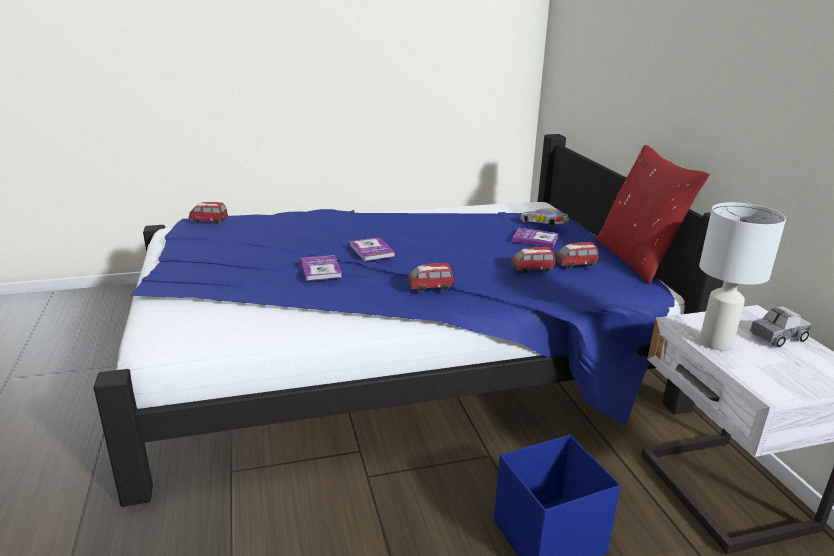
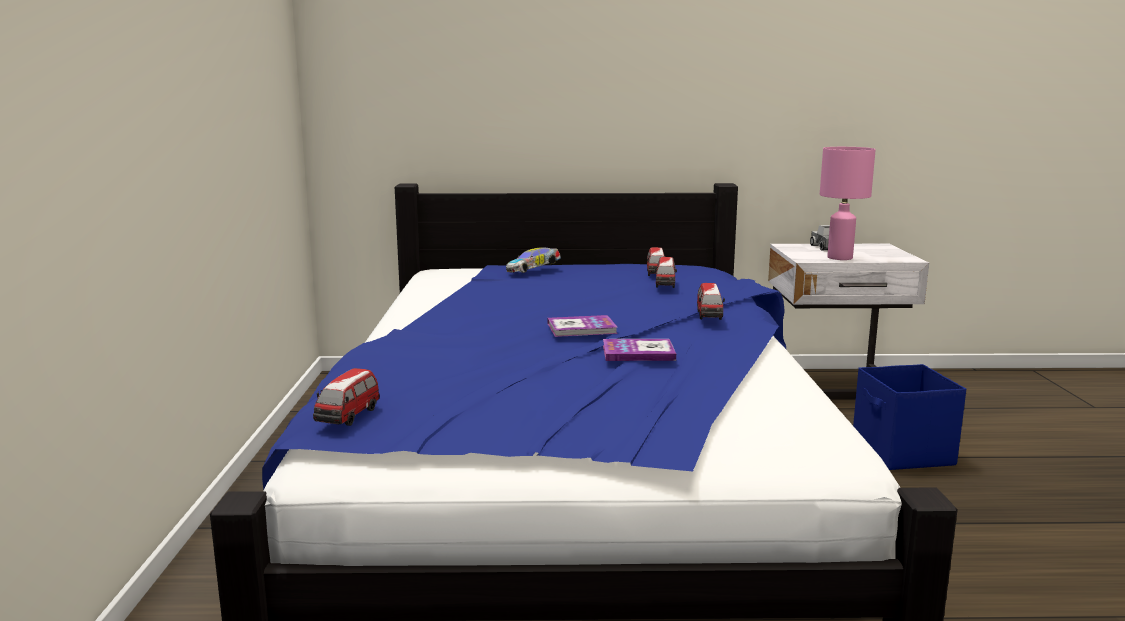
camera: 75 degrees left, 10 degrees down
(535, 239) = (574, 276): book -> none
(637, 259) = (642, 261): red pillow -> none
(714, 342) = (839, 258): white table lamp -> pink table lamp

